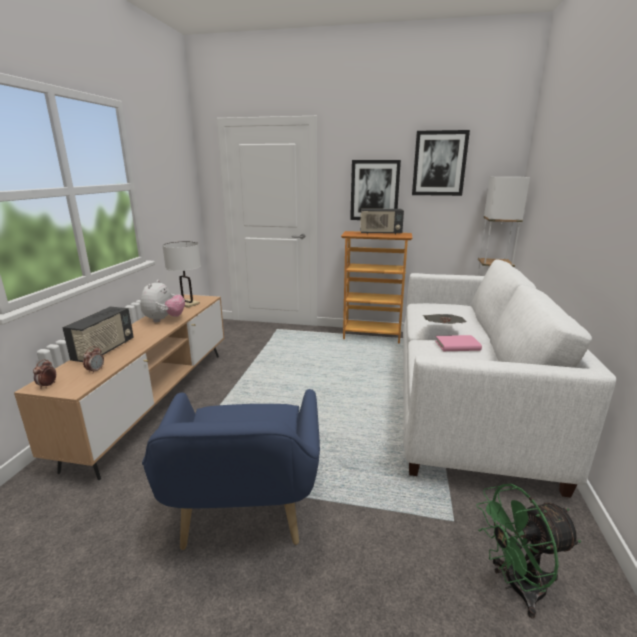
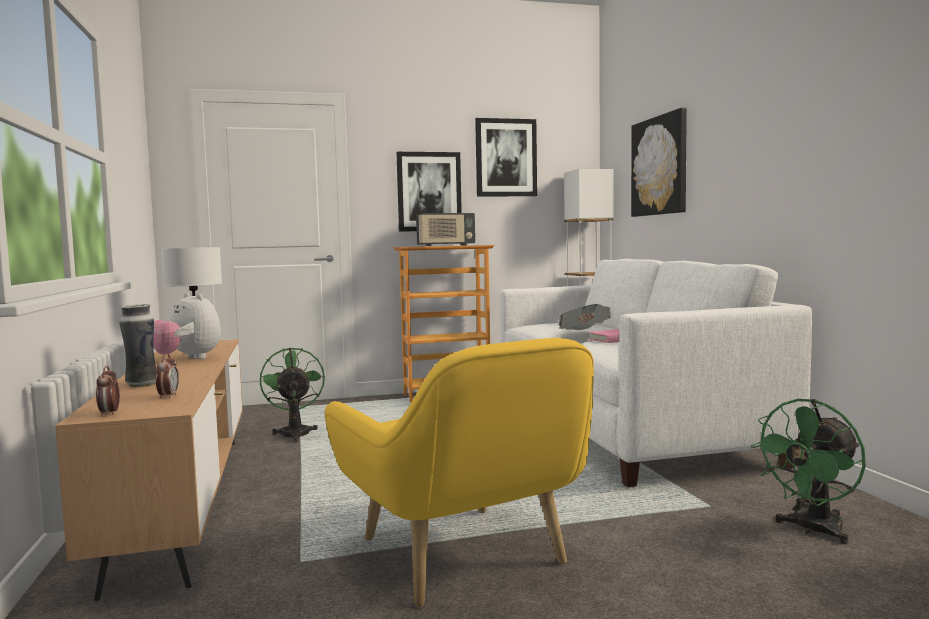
camera: 25 degrees left, 15 degrees down
(104, 350) = (141, 385): radio -> vase
(164, 320) = (187, 359): plush toy -> plush toy turned 150 degrees clockwise
(244, 512) = (464, 558): blue armchair -> yellow armchair
(256, 354) = (295, 433): none -> green fan
(556, 187) = (660, 166): none -> picture

